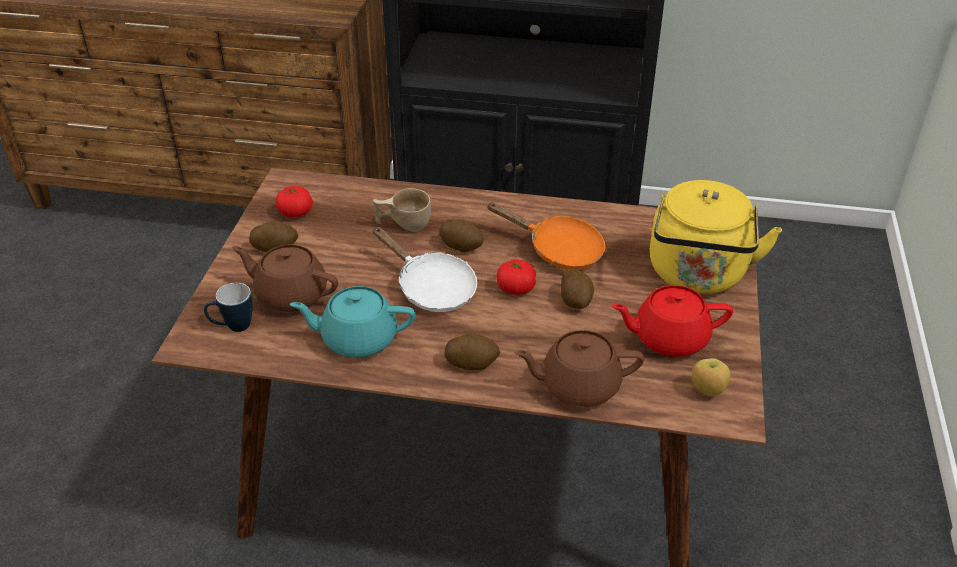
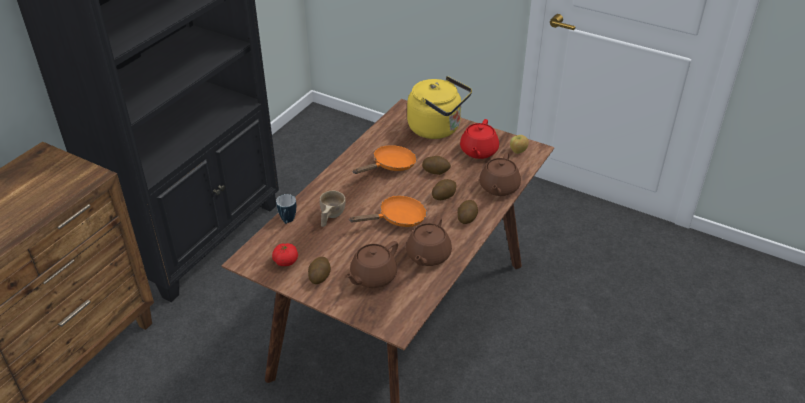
camera: 70 degrees left, 0 degrees up
(233, 327) = (391, 307): mug -> mug (287, 221)
(358, 339) = (428, 255): turquoise teapot -> brown teapot
(431, 288) = (397, 219): white frying pan -> orange frying pan
(461, 246) = (366, 199): potato -> potato (444, 196)
(516, 288) = (415, 188): tomato -> none

